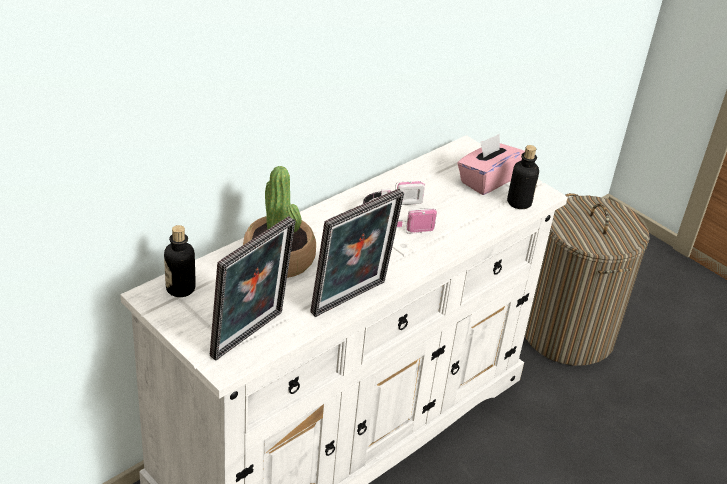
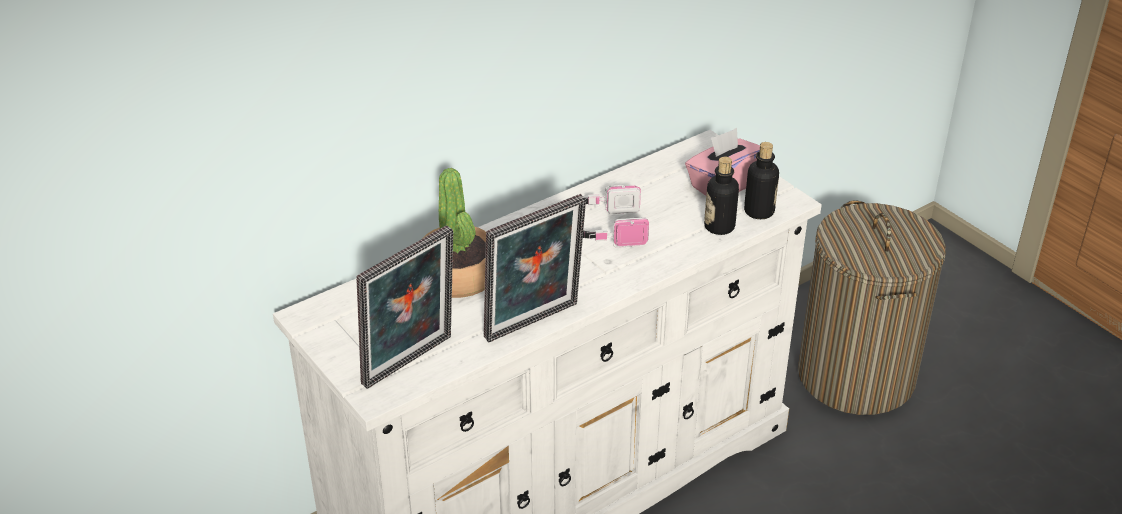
camera: 10 degrees right, 0 degrees up
(180, 288) = (340, 308): bottle -> bottle (719, 226)

